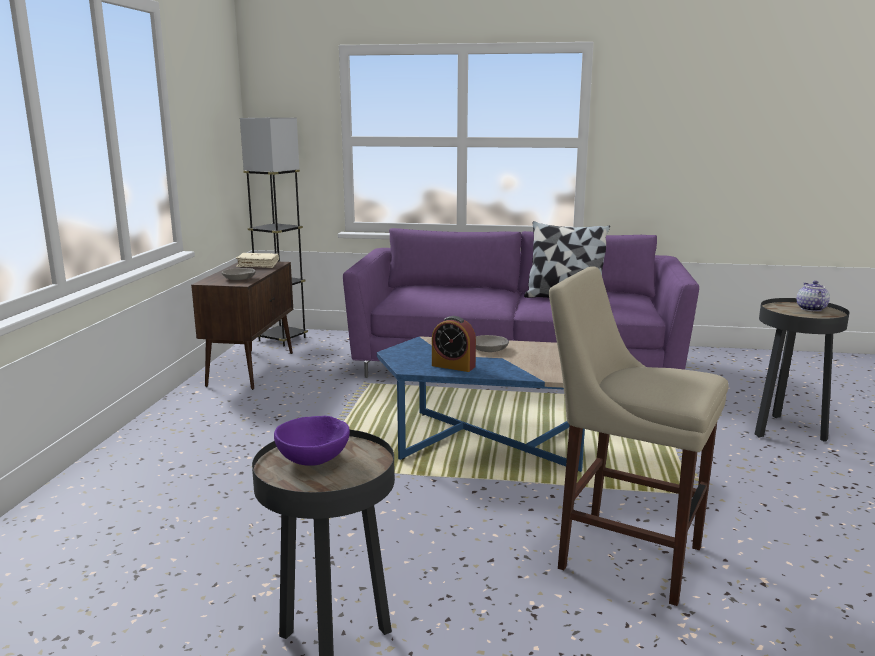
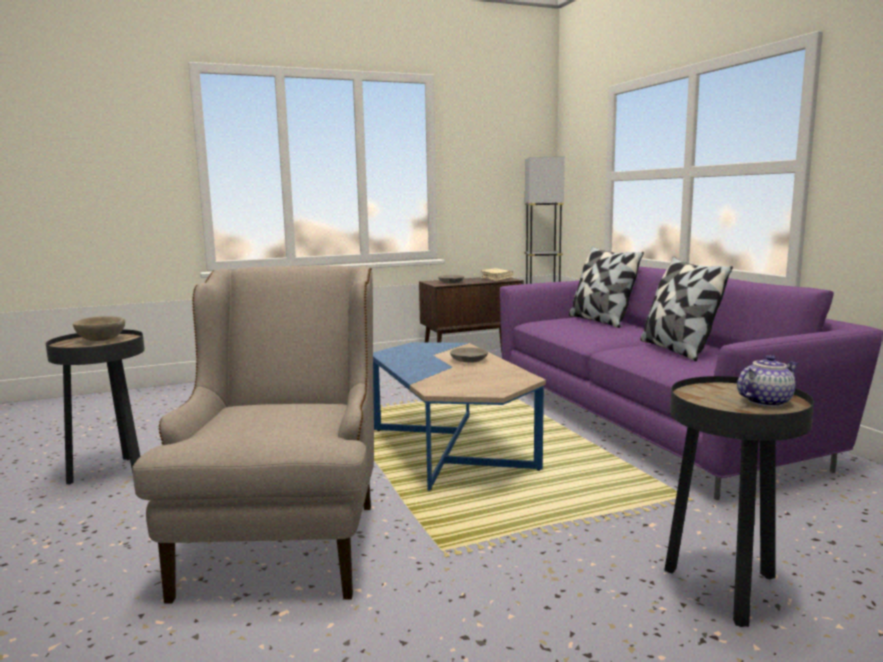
camera: 60 degrees right, 5 degrees down
(313, 460) = (101, 340): purple bowl -> beige bowl
(435, 288) = (601, 320): none -> pillow
(453, 366) = (408, 360): alarm clock -> none
(622, 554) = (287, 535): beige stool -> beige armchair

